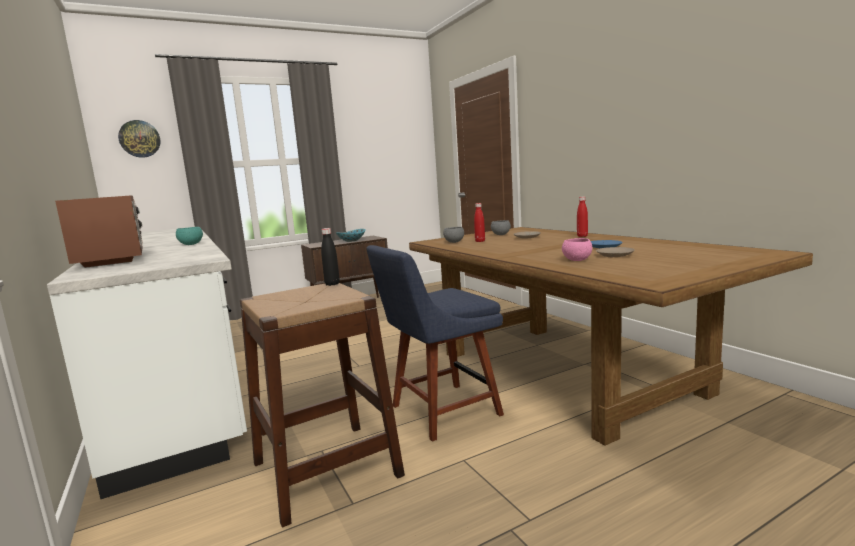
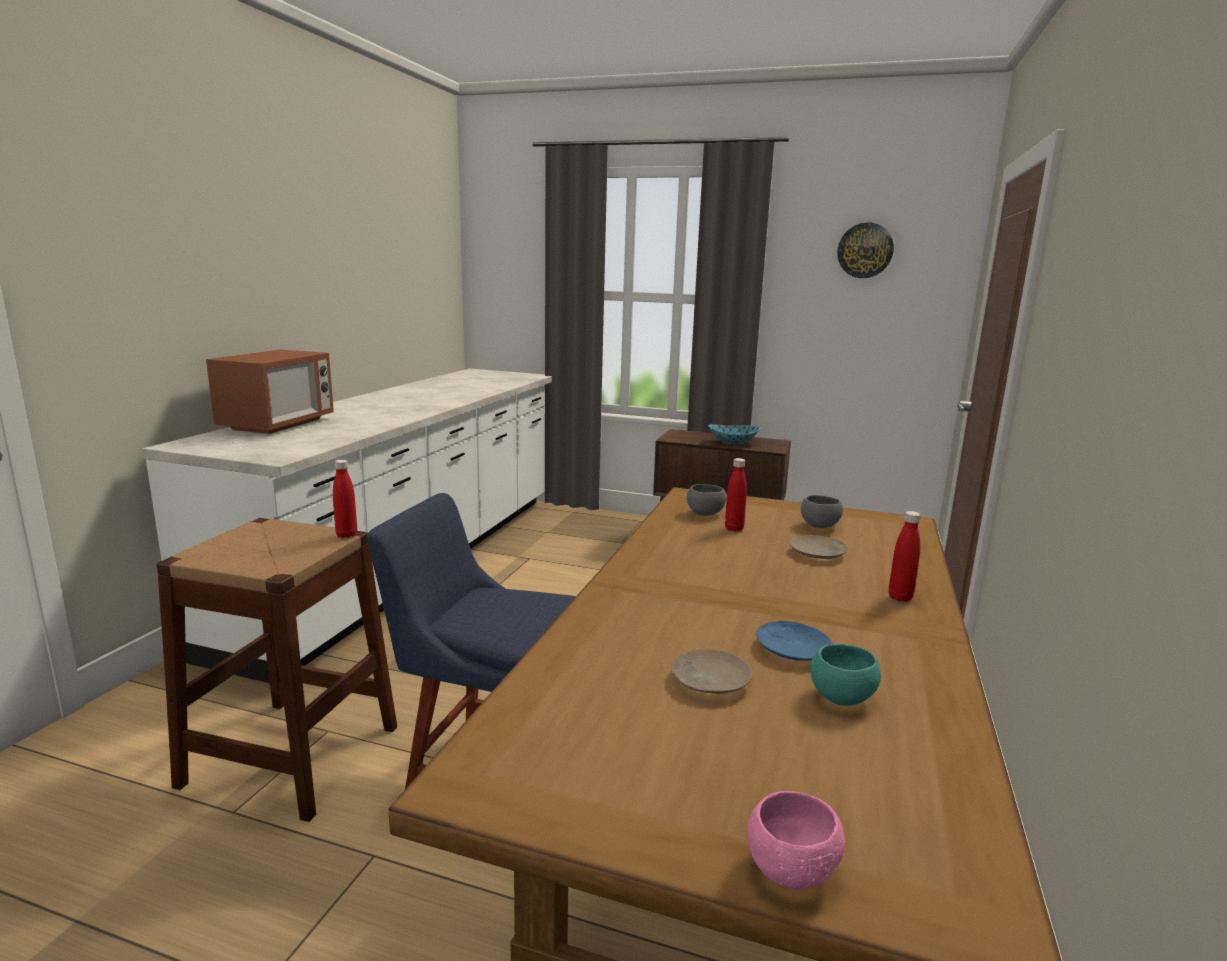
camera: 45 degrees right, 5 degrees up
(139, 139) = (509, 253): wall clock -> wall clock (865, 250)
(191, 244) = (395, 417): turquoise bowl -> turquoise bowl (842, 697)
(332, 284) = (346, 535): black bottle -> red bottle
(576, 260) = (630, 653): pink bowl -> pink bowl (790, 870)

